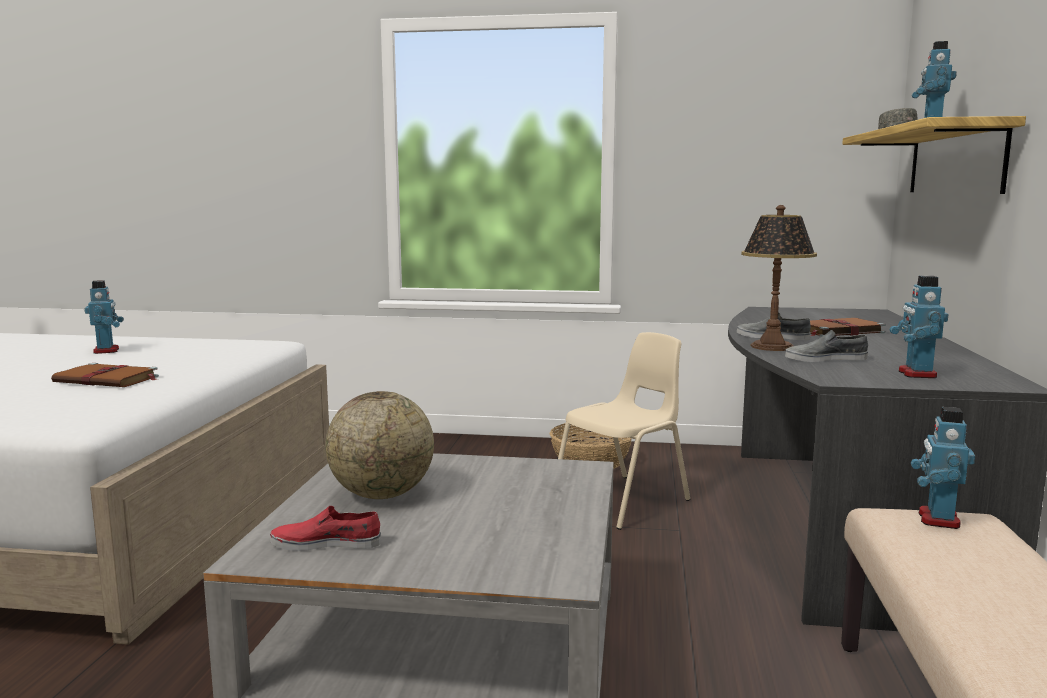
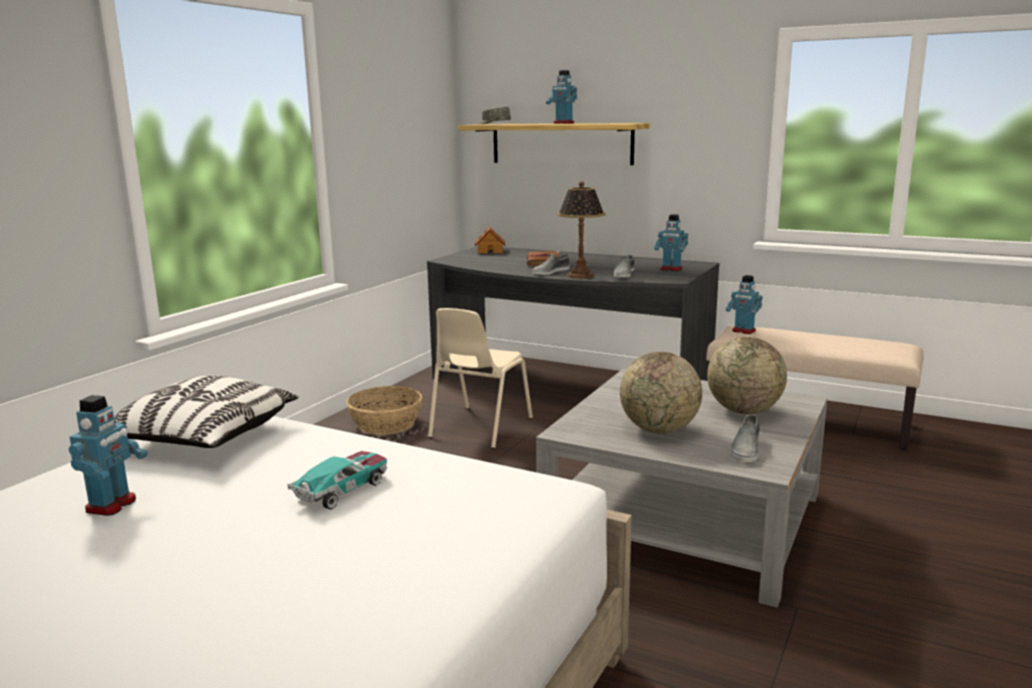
camera: 70 degrees left, 5 degrees up
(107, 351) = (112, 505): toy robot -> toy robot turned 105 degrees clockwise
(108, 380) = (342, 489): brown book -> toy car
(218, 347) = (203, 438): none -> pillow
(326, 543) = (745, 449): red shoe -> grey shoe
(481, 537) = (744, 410): none -> globe
(623, 500) = (479, 428): beige chair -> beige chair turned 135 degrees counterclockwise
(855, 314) = (490, 251): none -> toy house

